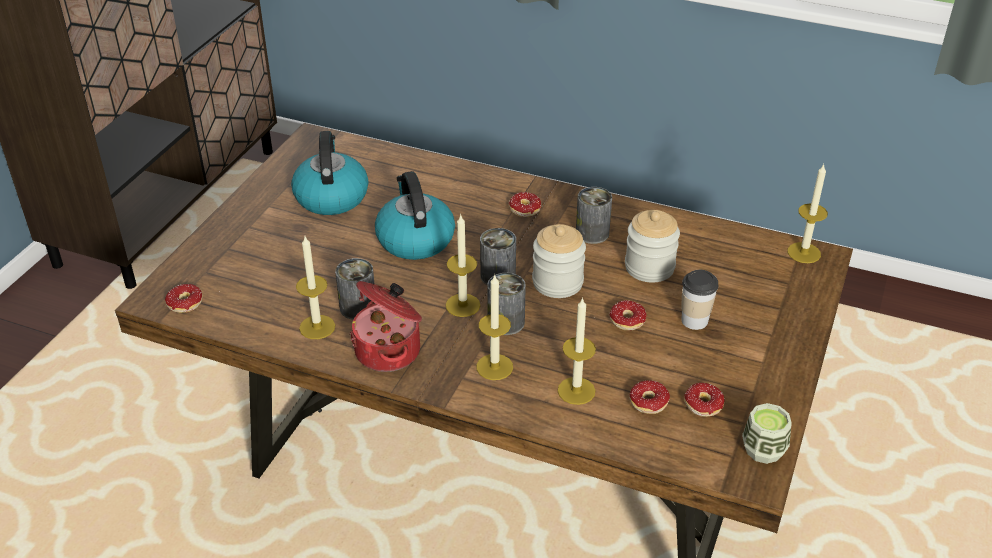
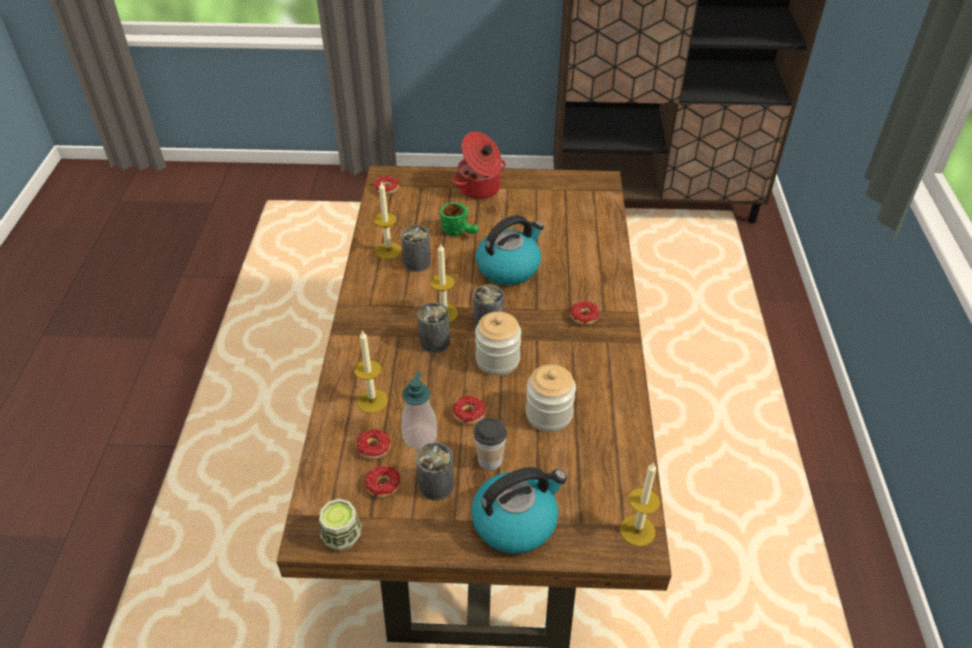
camera: 70 degrees right, 5 degrees up
(326, 260) = (461, 232): none -> green mug
(331, 196) = (535, 212): kettle -> kettle (516, 521)
(390, 351) = (378, 291): cooking pot -> cooking pot (480, 188)
(494, 367) = (382, 348): candle -> none
(592, 233) = (576, 366): can -> can (436, 485)
(645, 363) = (420, 437): none -> soap dispenser

